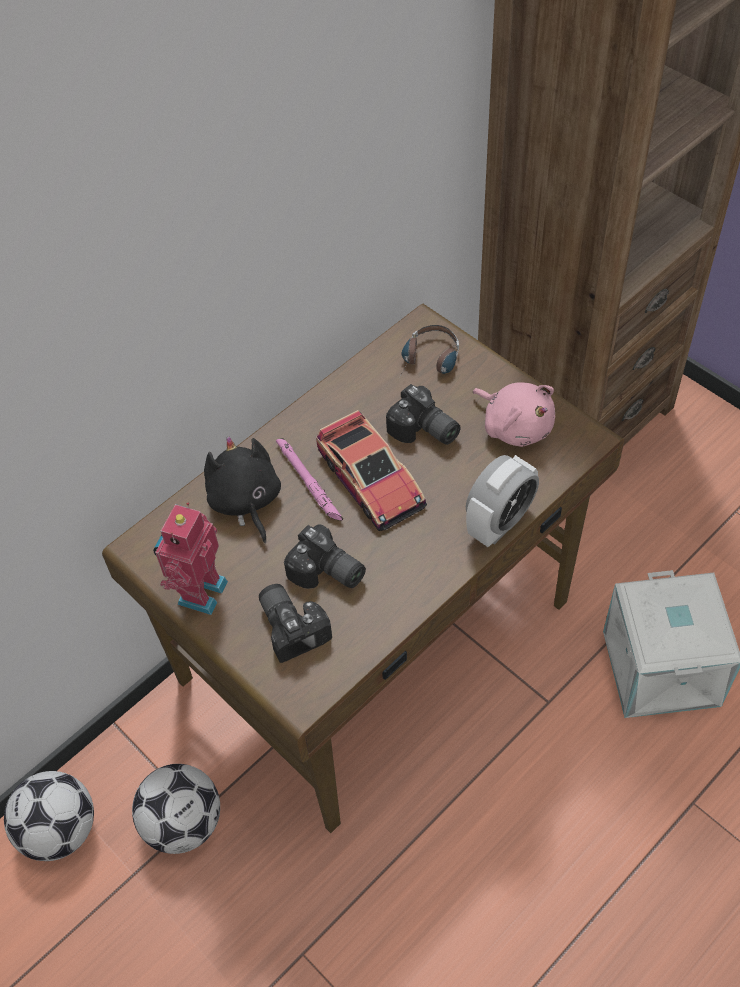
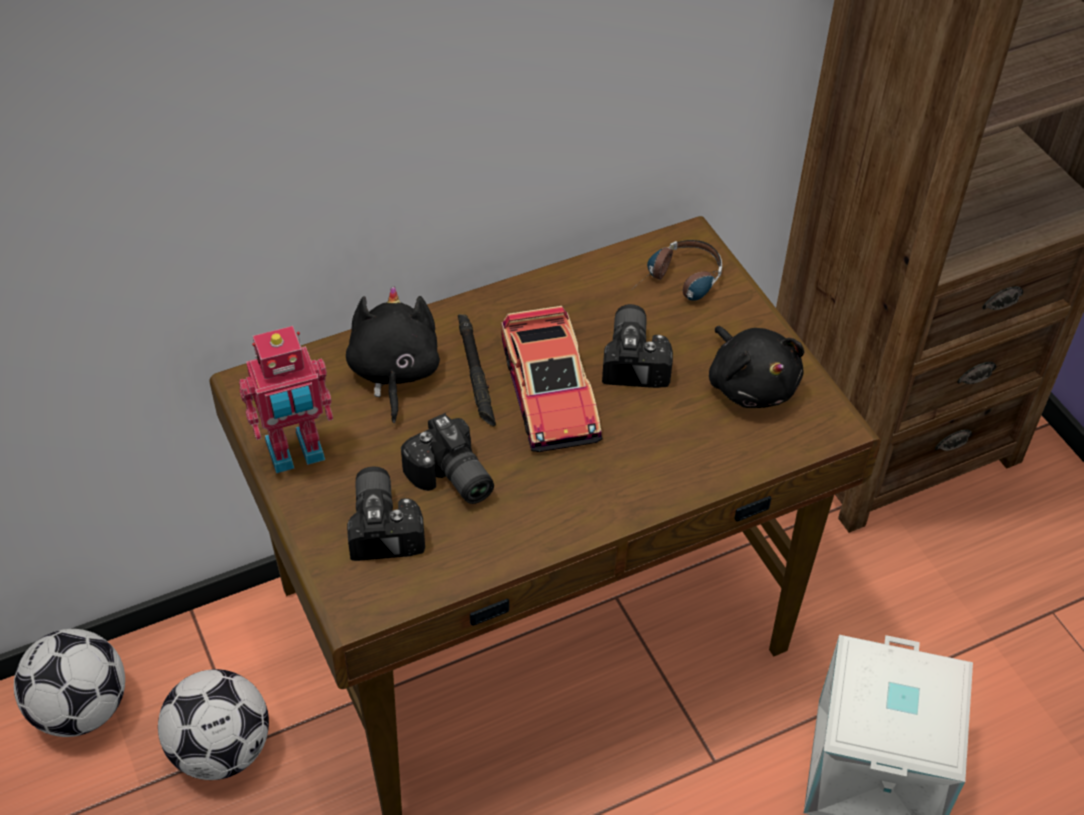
camera: 15 degrees right, 5 degrees down
(199, 591) = (296, 453): toy robot -> toy robot turned 150 degrees counterclockwise
(309, 482) = (476, 373): pink flashlight -> black flashlight
(424, 431) = (637, 358): camera -> camera turned 150 degrees counterclockwise
(499, 523) = (681, 487): alarm clock -> none
(515, 425) = (751, 384): pink plush toy -> black plush toy

